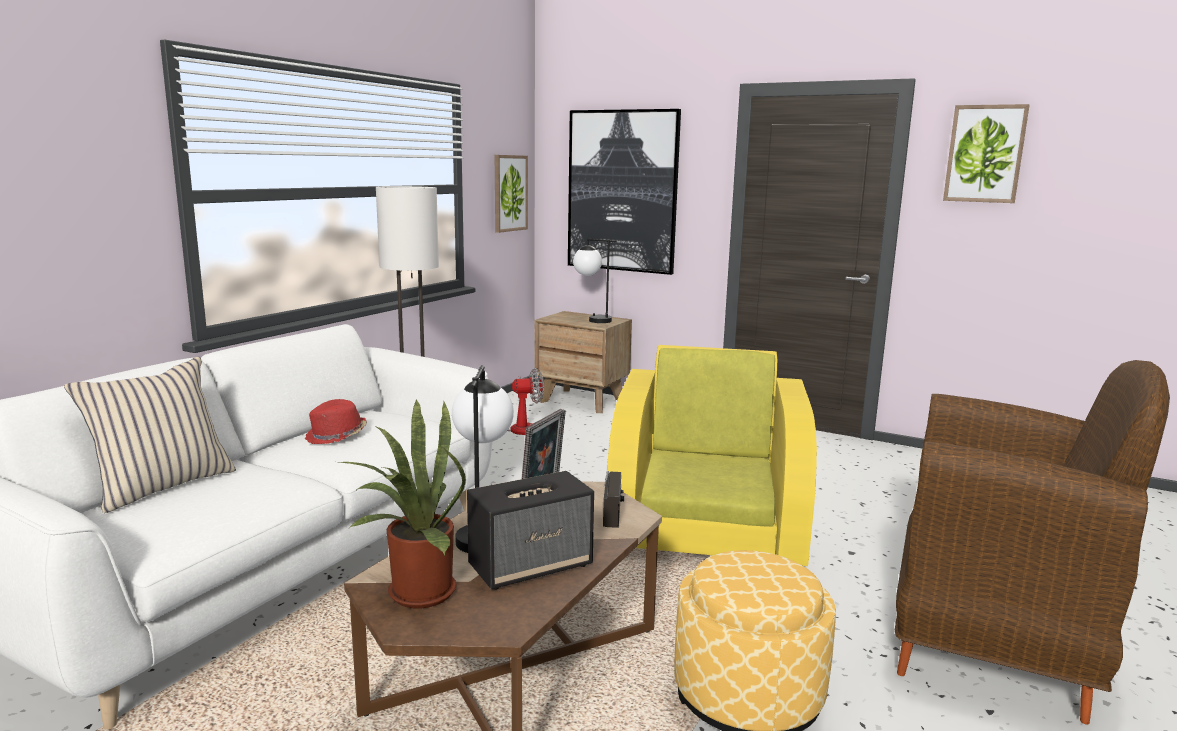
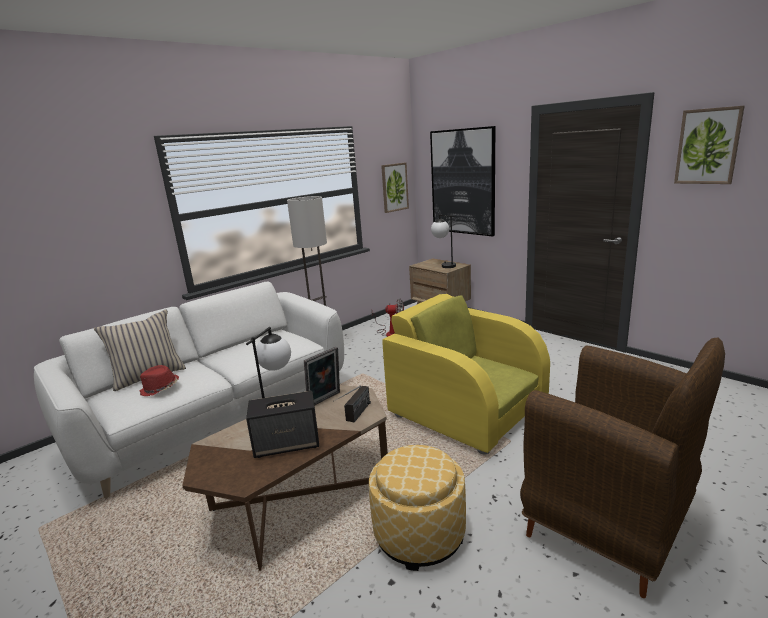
camera: 20 degrees right, 5 degrees up
(336, 436) = (247, 348): red hat -> red hat (160, 389)
(415, 593) = (218, 454): potted plant -> none
(706, 523) = (467, 409): yellow armchair -> yellow armchair turned 75 degrees counterclockwise

